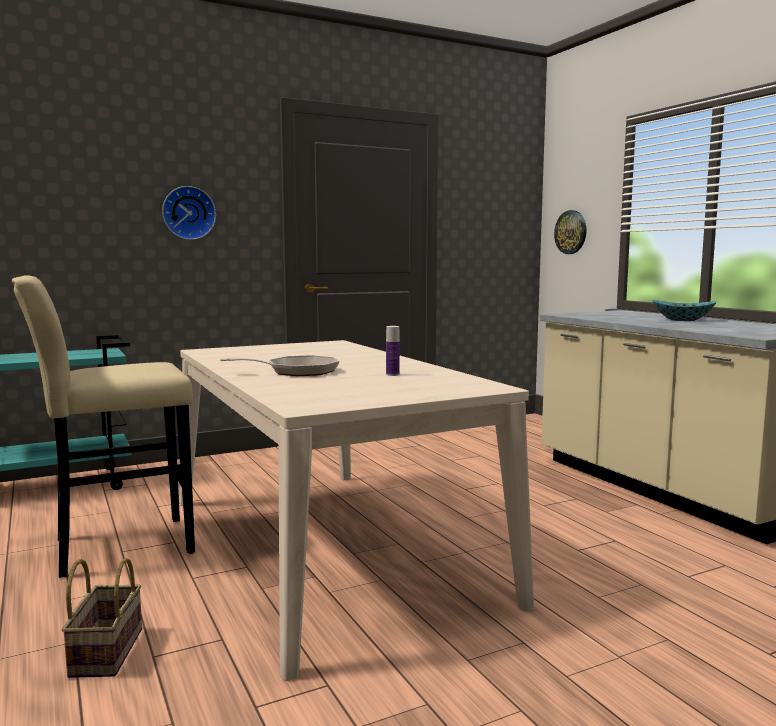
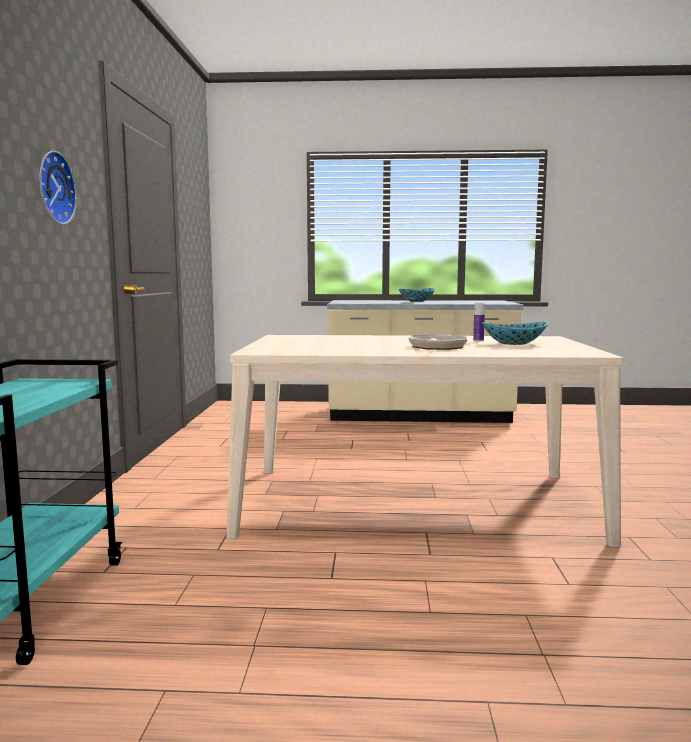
camera: 60 degrees left, 0 degrees up
(105, 651) = (551, 601): basket -> none
(115, 547) = (315, 580): beige stool -> none
(381, 383) = (513, 343): none -> bowl
(571, 232) = (251, 240): wall clock -> none

